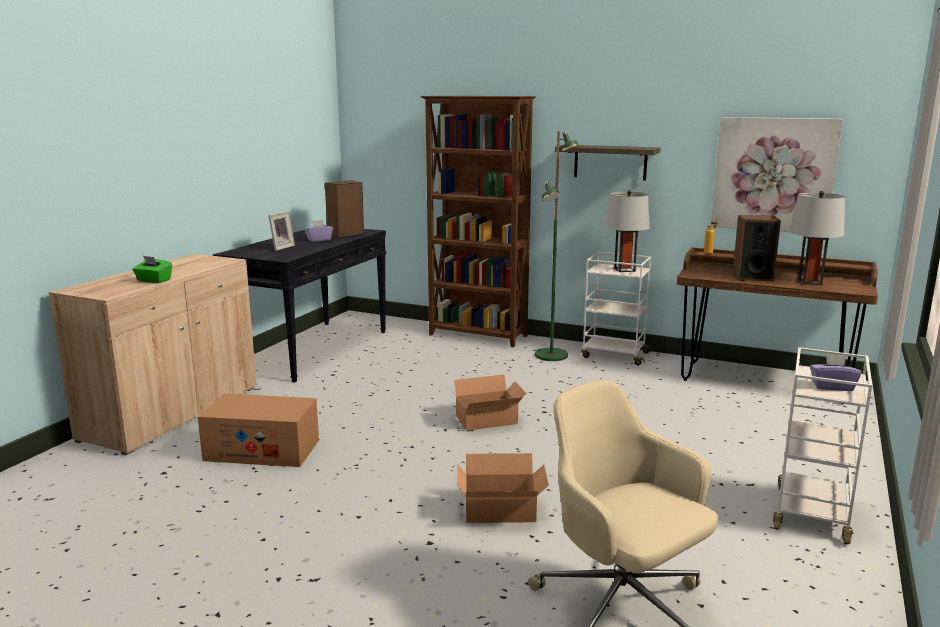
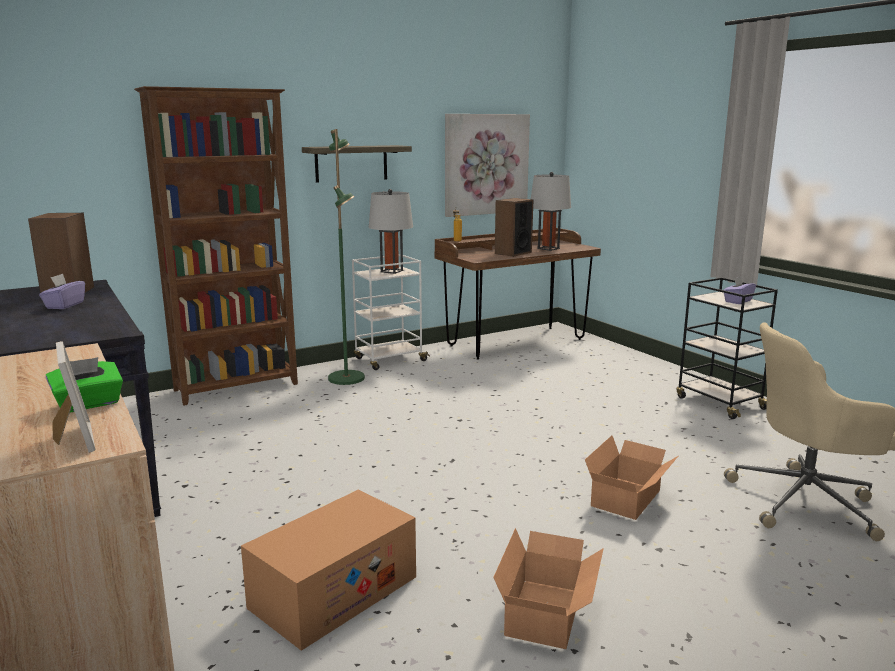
camera: 55 degrees left, 0 degrees up
(280, 247) = (49, 324): picture frame -> picture frame (73, 440)
(488, 420) = (444, 446): cardboard box -> cardboard box (548, 612)
(811, 513) = (719, 403): white cart -> black cart

